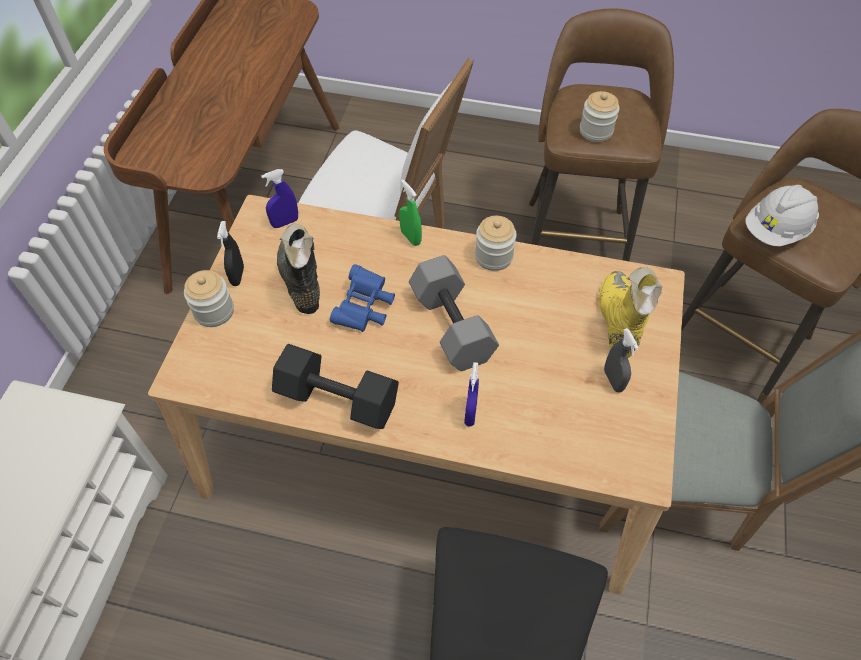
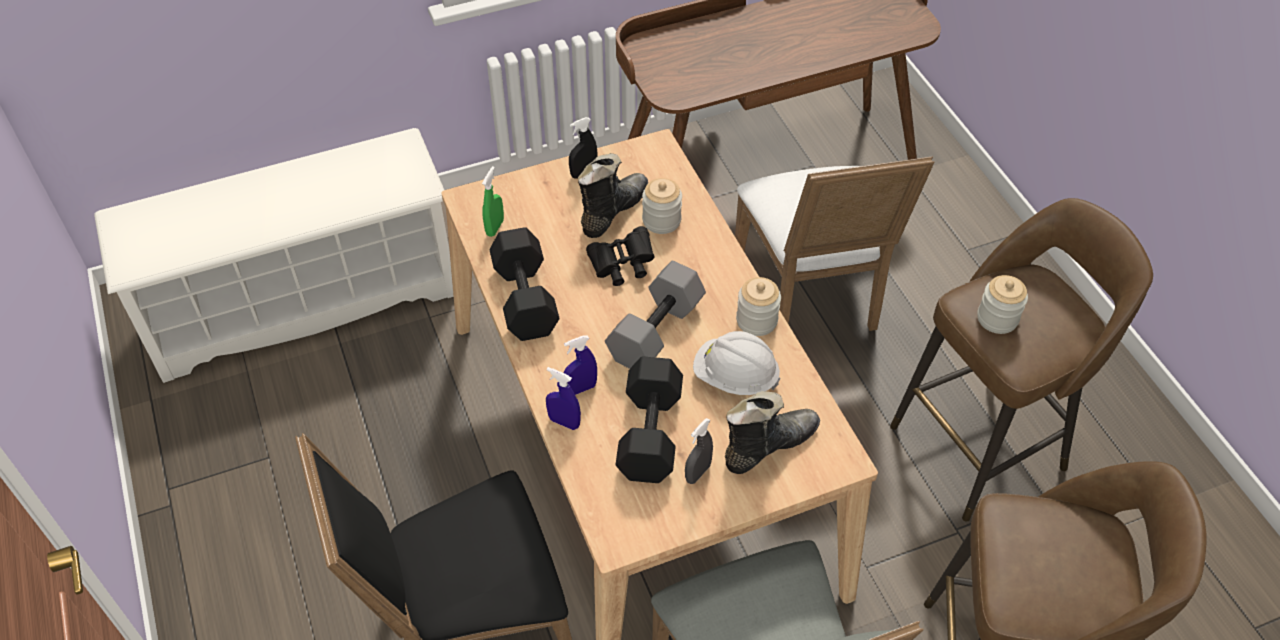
camera: 55 degrees right, 5 degrees down
(214, 311) = (540, 180): jar -> jar (661, 220)
(285, 222) = (661, 167): blue spray bottle -> blue spray bottle (564, 422)
(364, 308) = (622, 266): blue binoculars -> black binoculars
(410, 237) = (723, 253): green spray bottle -> green spray bottle (495, 227)
(550, 390) = (648, 432): none -> black dumbbell
(617, 320) = (768, 446): yellow boot -> black boot
(776, 230) = (1014, 531): white hard hat -> white hard hat (735, 377)

